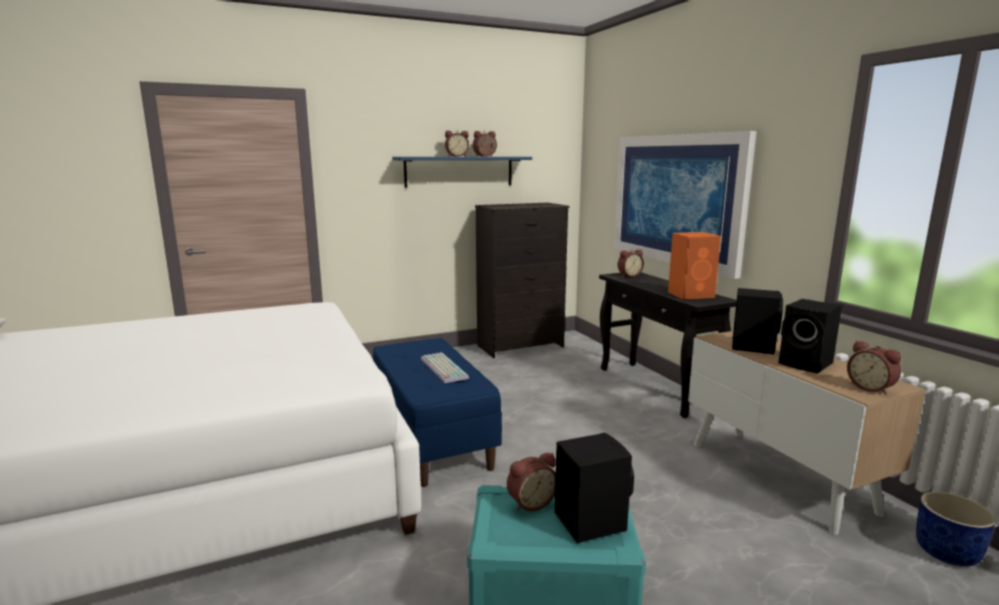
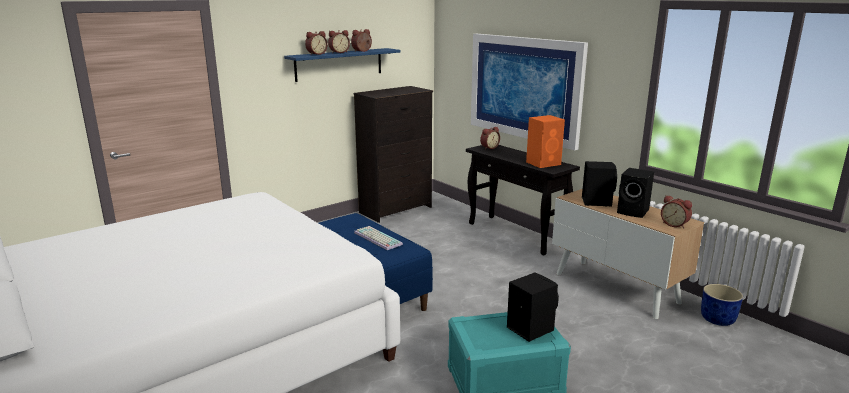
camera: 15 degrees left, 5 degrees up
(530, 502) = (488, 323): alarm clock -> alarm clock (316, 54)

